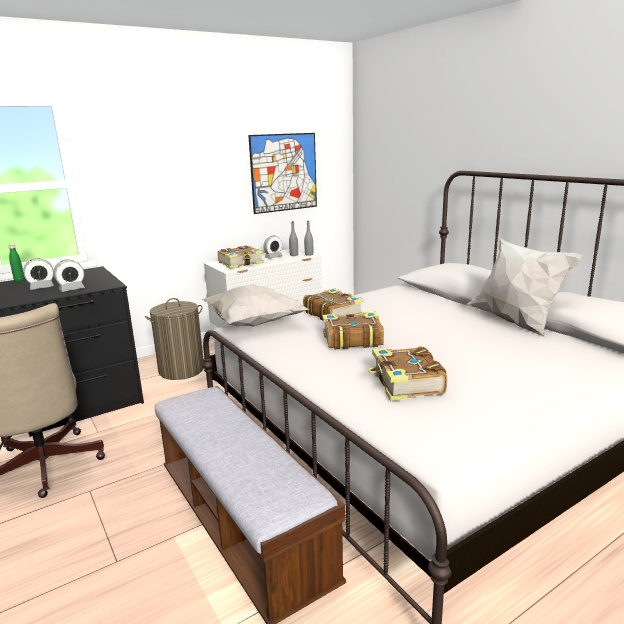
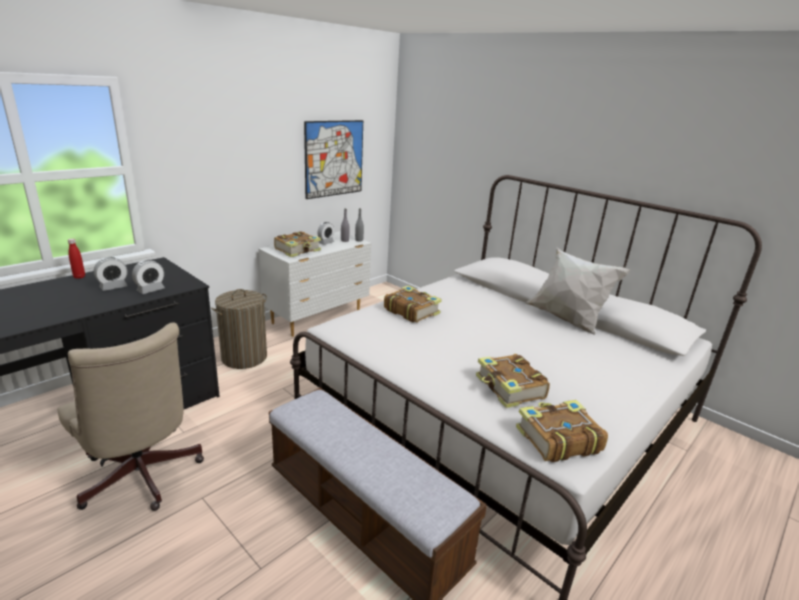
camera: 15 degrees left, 5 degrees up
(19, 280) = (79, 277): green bottle -> red bottle
(252, 324) = (342, 324): white pillow -> none
(351, 339) = (442, 341): book -> book (557, 439)

